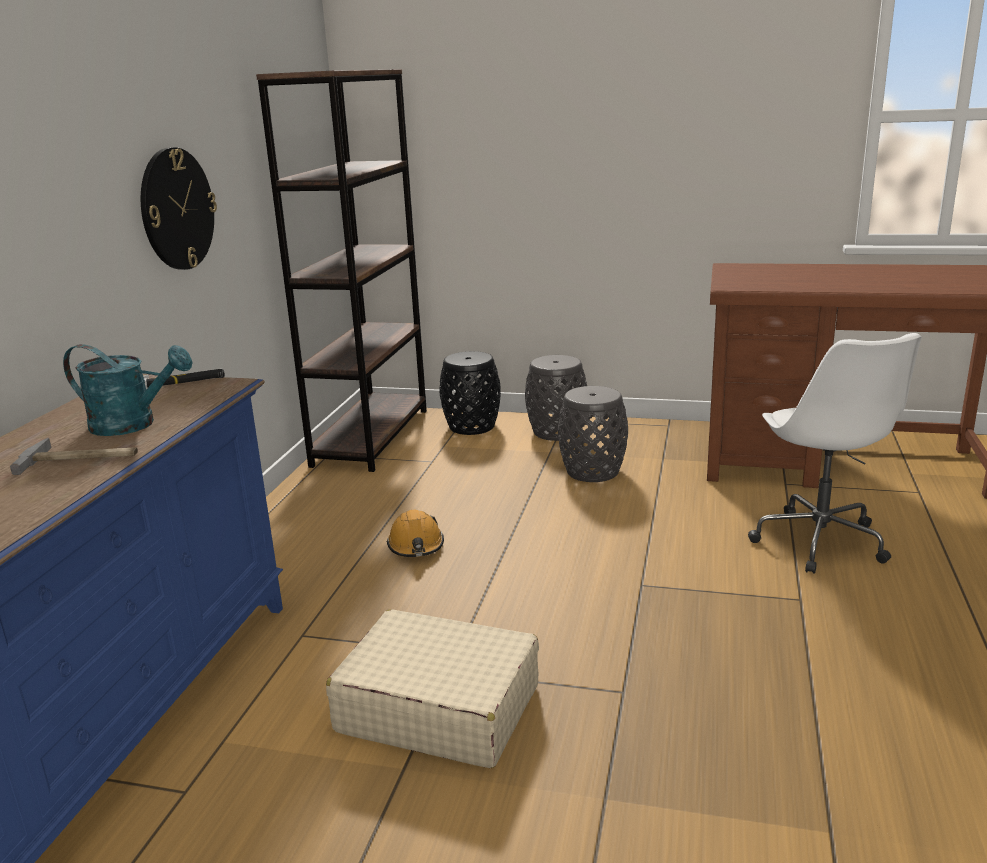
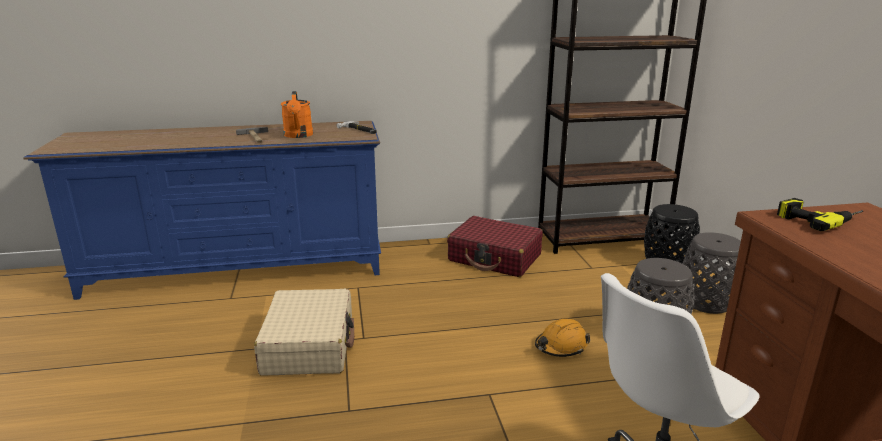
camera: 65 degrees right, 0 degrees up
(133, 425) = (298, 135): turquoise watering can -> orange watering can
(177, 209) = (447, 42): wall clock -> none
(339, 510) = (495, 258): none -> red suitcase
(416, 546) = (473, 293): orange hard hat -> orange hard hat (561, 346)
(742, 278) = (818, 218): none -> power drill

